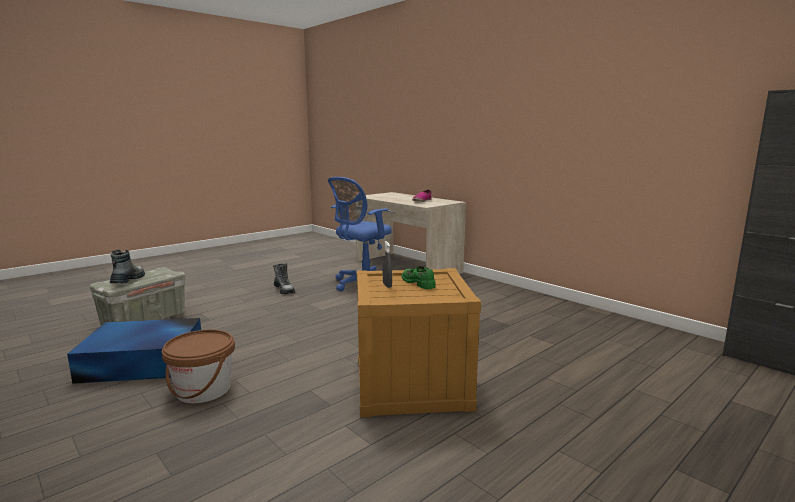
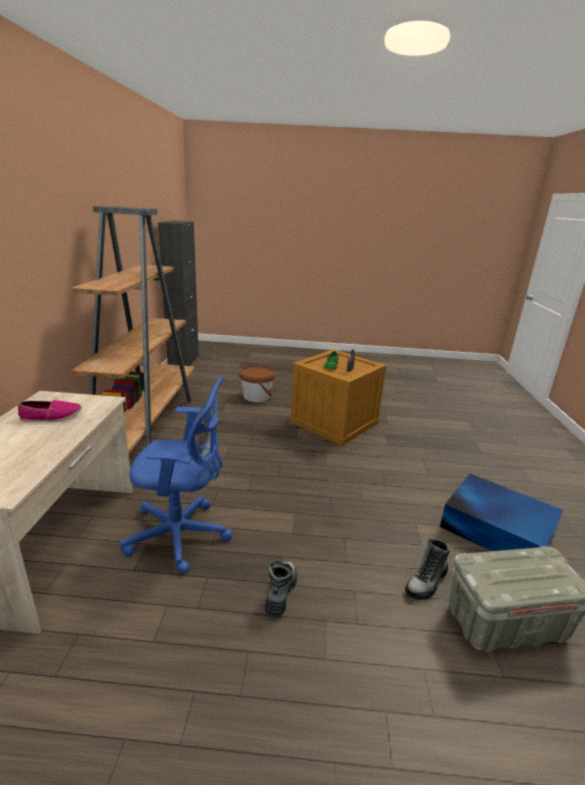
camera: 135 degrees left, 10 degrees up
(128, 280) = (538, 567): boot -> boot (426, 582)
(203, 390) = (451, 475): brown bucket -> brown bucket (256, 396)
(531, 302) = (146, 424): none -> brown bookcase

